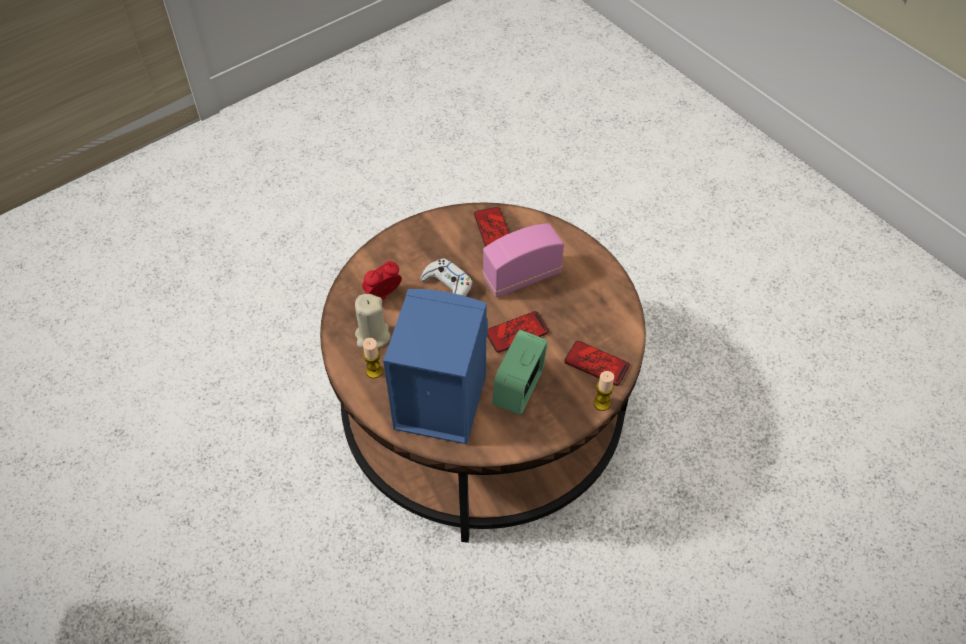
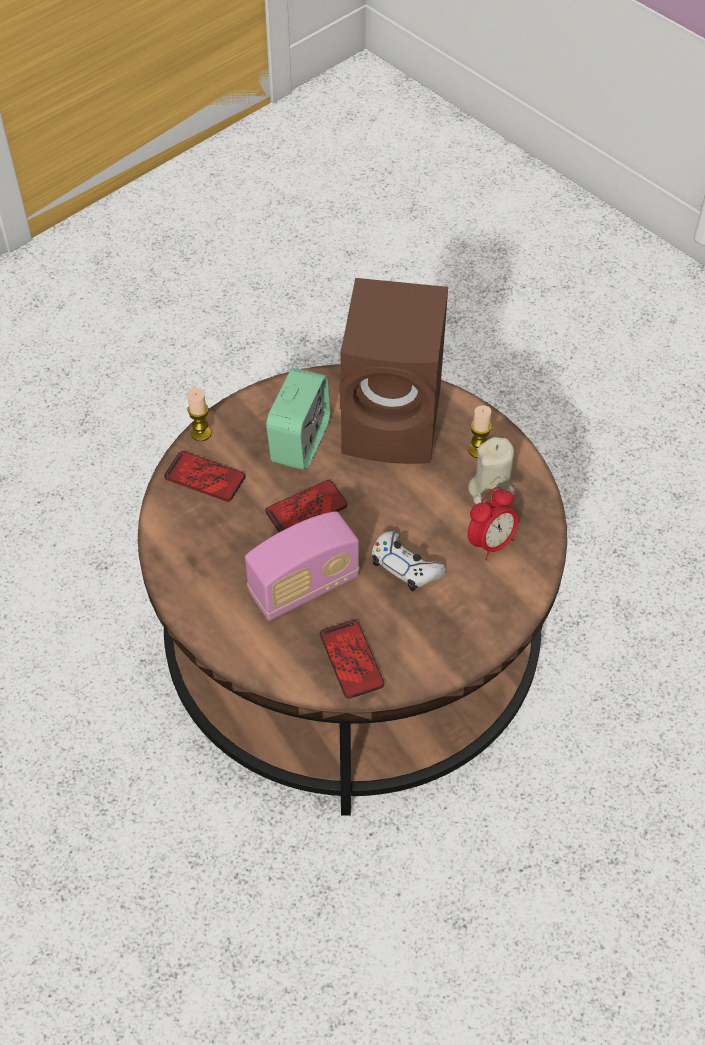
camera: 175 degrees right, 0 degrees up
(437, 400) = (395, 423): blue speaker -> brown speaker

